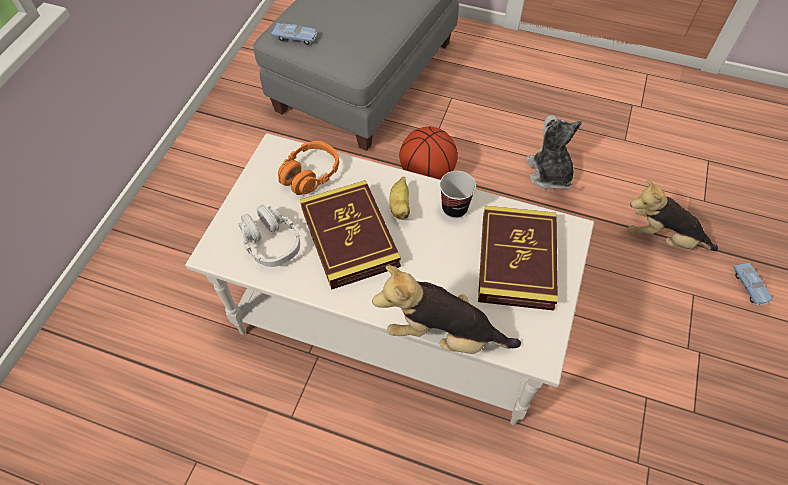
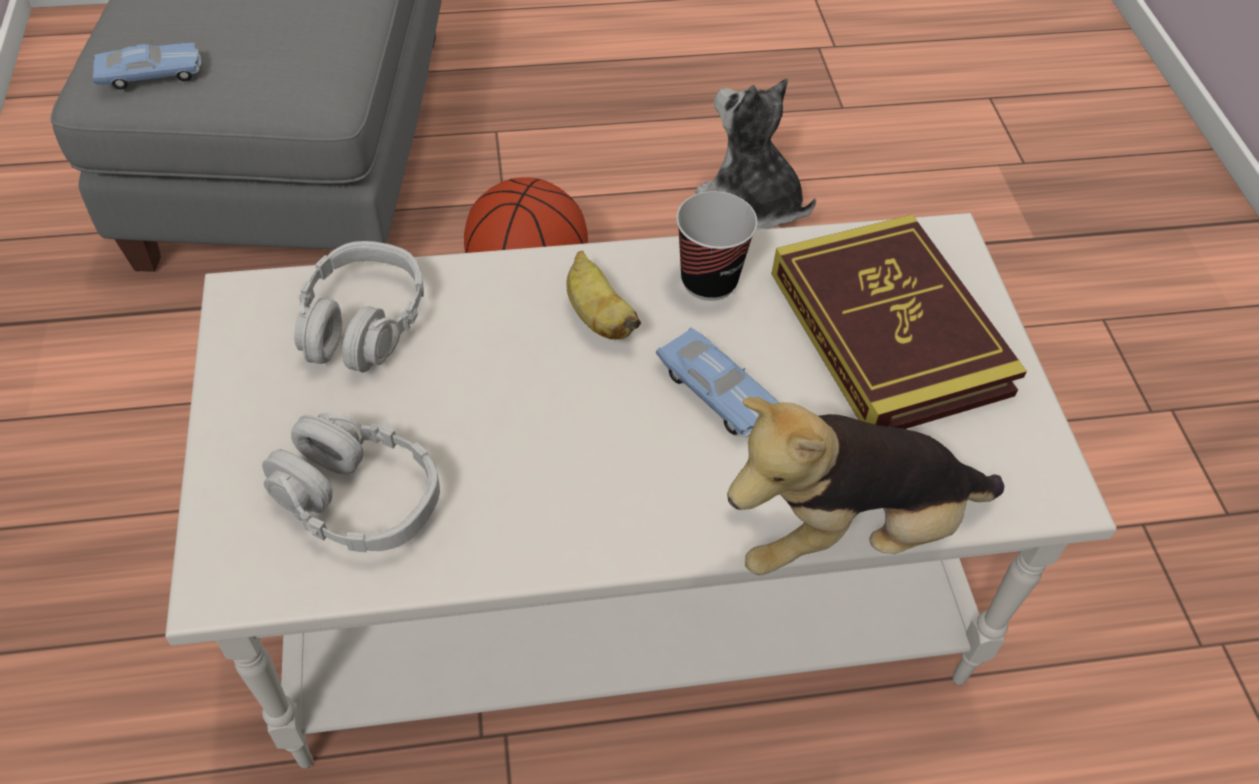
camera: 30 degrees left, 5 degrees down
(310, 174) = (363, 323): orange headphones -> grey headphones
(349, 237) = (530, 417): book -> none
(662, 238) = (999, 245): plush toy -> none
(749, 286) = (1174, 272): blue toy car -> blue toy car (716, 392)

